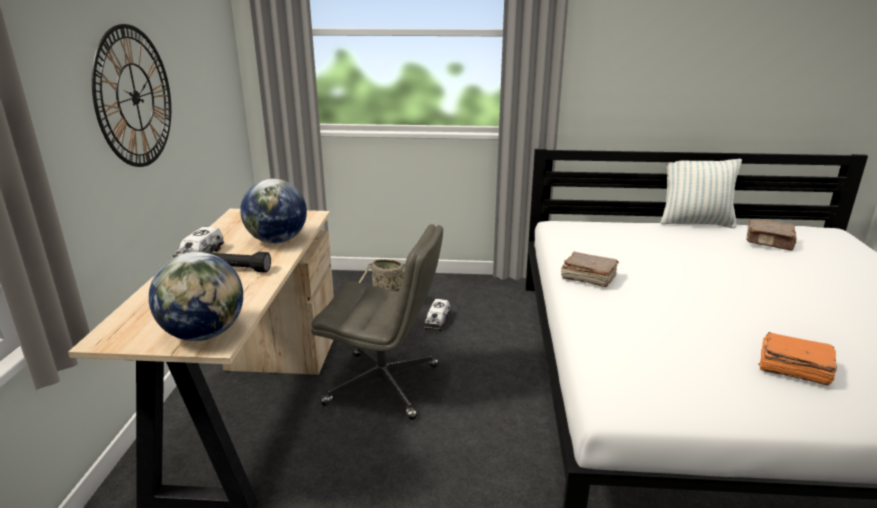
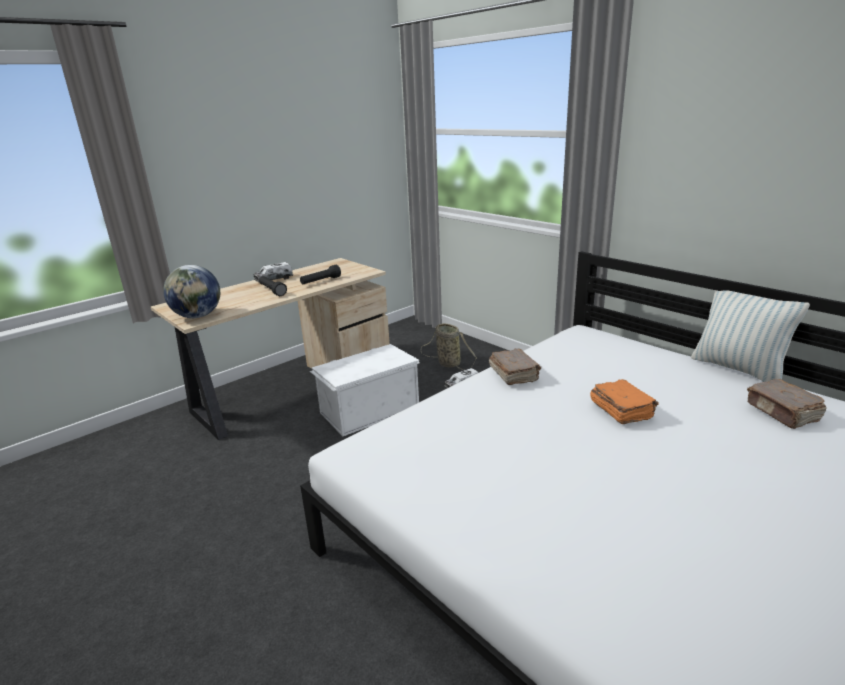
camera: 45 degrees right, 0 degrees up
(135, 97) = (266, 173): wall clock -> none
(277, 241) = (320, 281): globe -> black flashlight
(384, 385) = (368, 410): grey office chair -> white storage box
(792, 369) = (527, 505): orange book -> orange book (621, 410)

